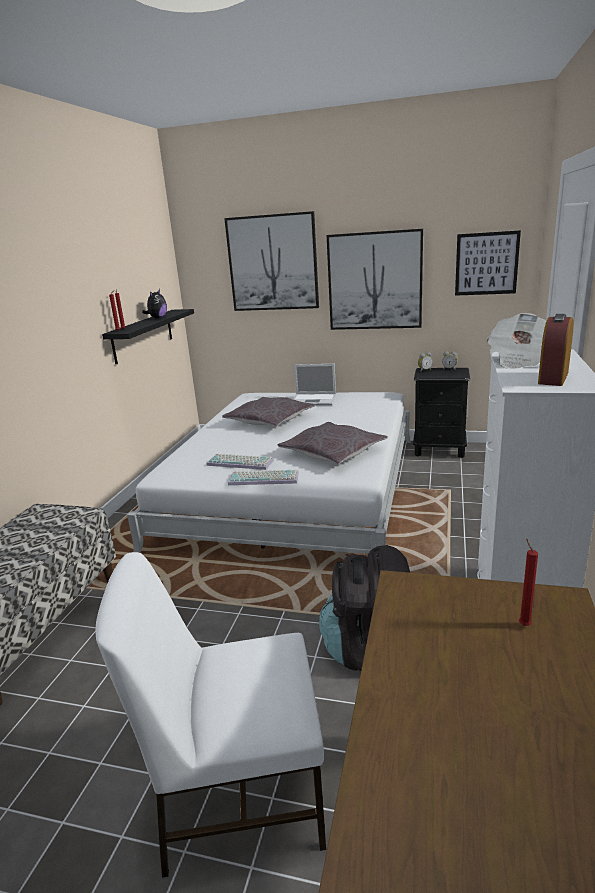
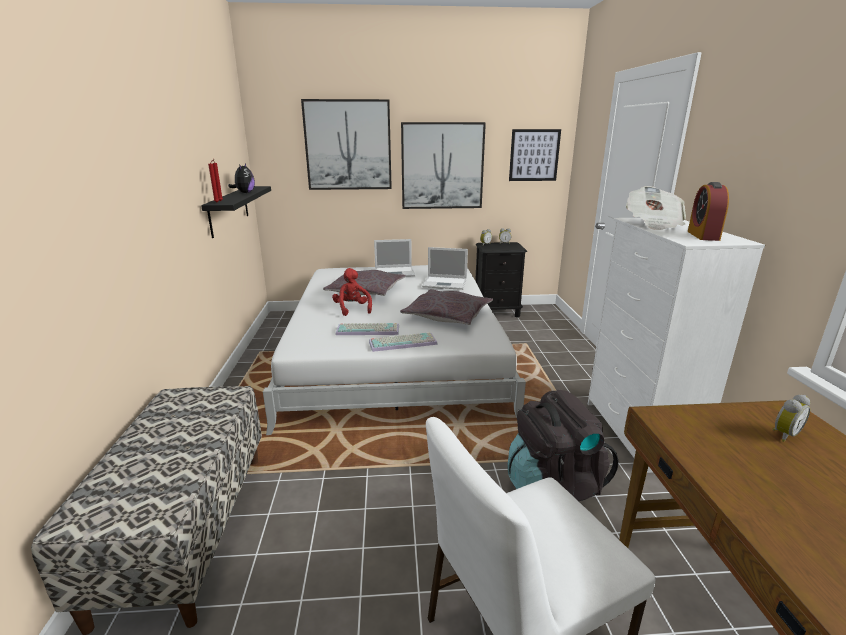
camera: 20 degrees left, 0 degrees up
(241, 439) = (352, 309): none -> red plush toy
(358, 415) = (446, 283): none -> laptop
(523, 624) = (783, 434): red candle -> alarm clock

